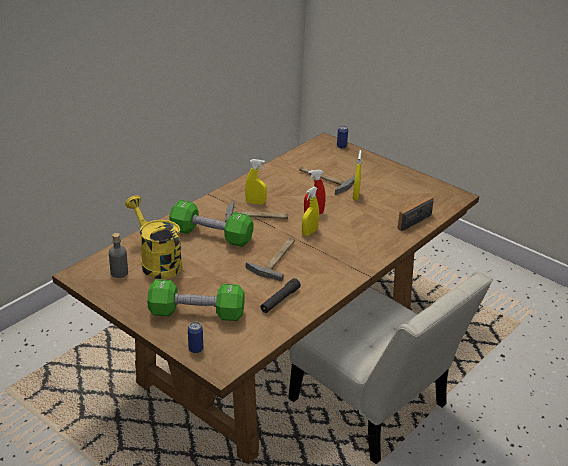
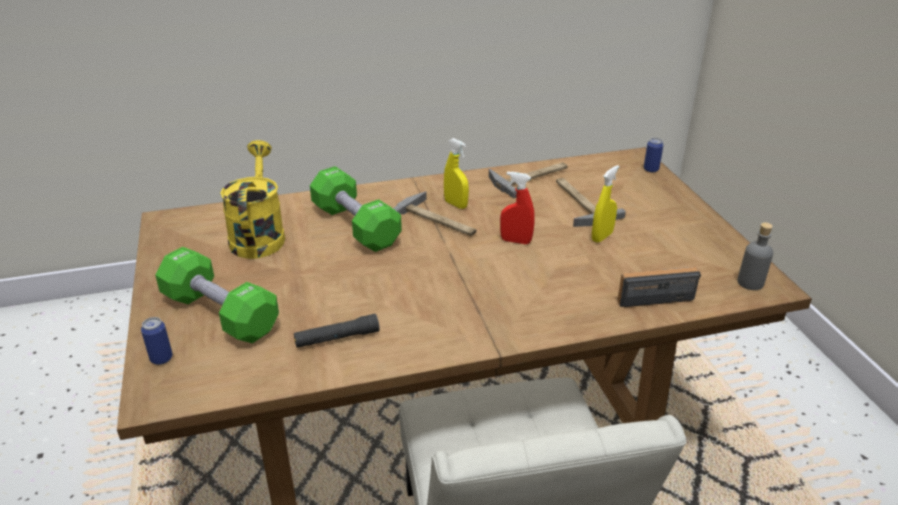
camera: 35 degrees right, 0 degrees up
(119, 273) = (205, 233): grey bottle -> grey bottle (750, 282)
(276, 258) = (399, 281): hammer -> hammer (530, 178)
(309, 232) = (482, 263): yellow spray bottle -> none

